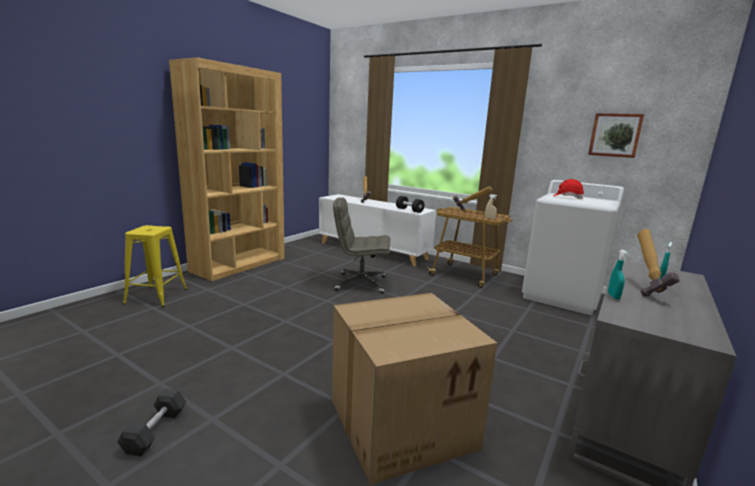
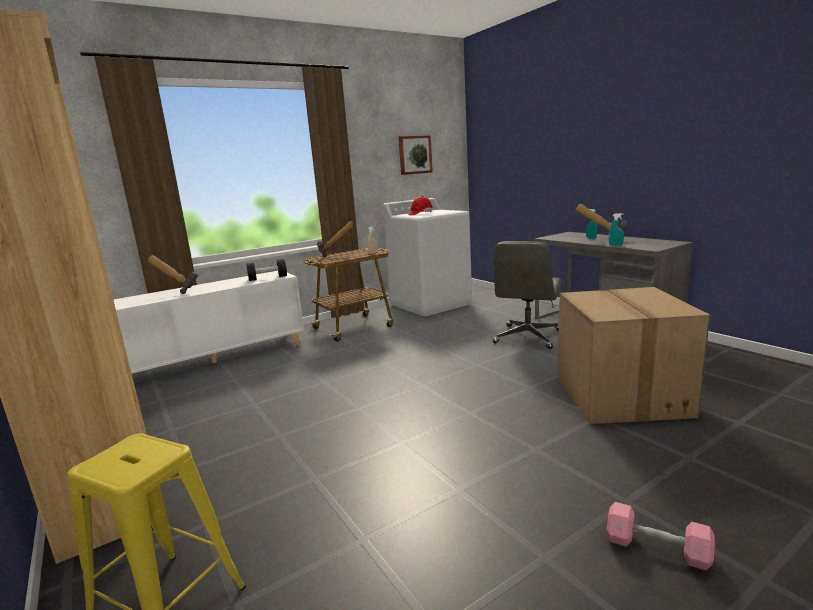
camera: 65 degrees left, 0 degrees up
(155, 431) = (657, 548): black dumbbell -> pink dumbbell
(360, 283) = (321, 381): grey office chair -> grey office chair (528, 337)

